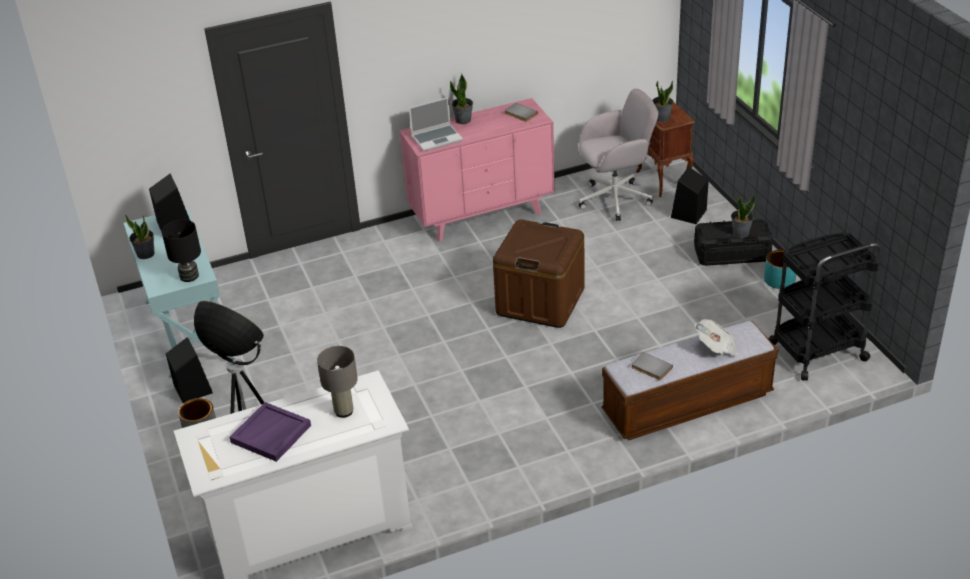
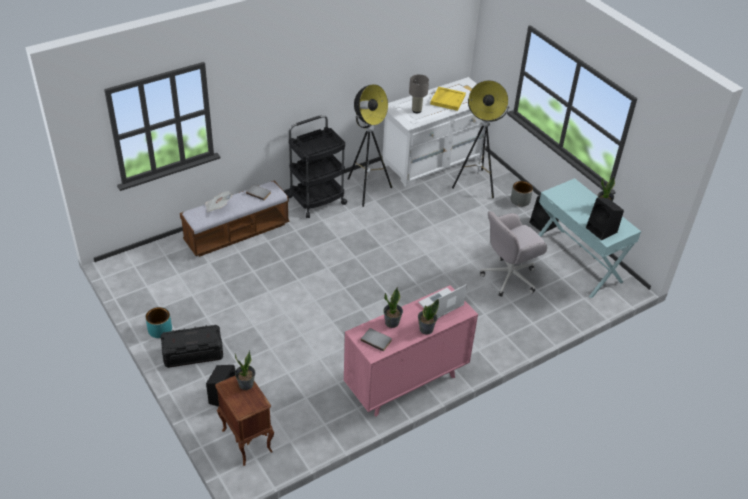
camera: 165 degrees right, 5 degrees up
(189, 276) = (560, 193): black table lamp -> none
(271, 434) = (447, 100): purple tray -> yellow tray
(457, 470) = (366, 190): none -> floor lamp
(540, 301) = (340, 300): brown storage box -> none
(615, 200) = (290, 411): grey office chair -> grey office chair (508, 278)
(740, 232) = (185, 334): potted plant -> potted plant (392, 322)
(817, 351) = (147, 273): black cart -> black cart (317, 200)

